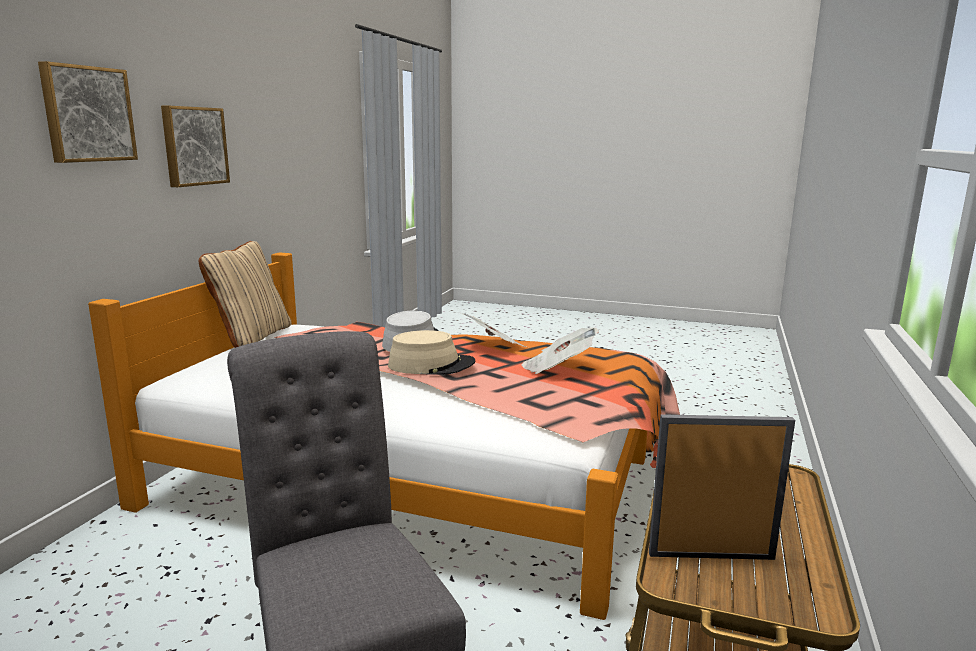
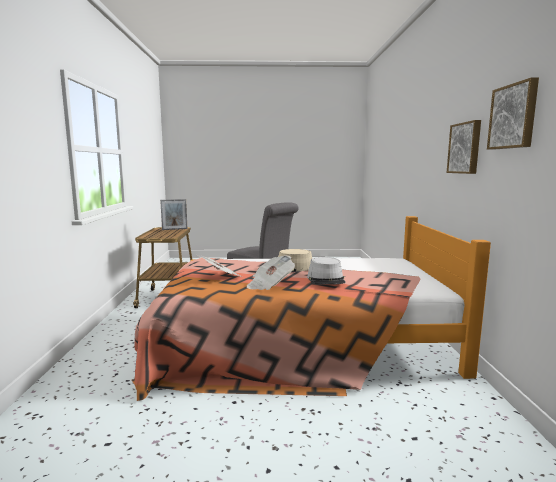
camera: 160 degrees right, 5 degrees down
(87, 114) = (434, 135): picture -> picture (514, 116)
(252, 337) = (436, 278): beige pillow -> none

